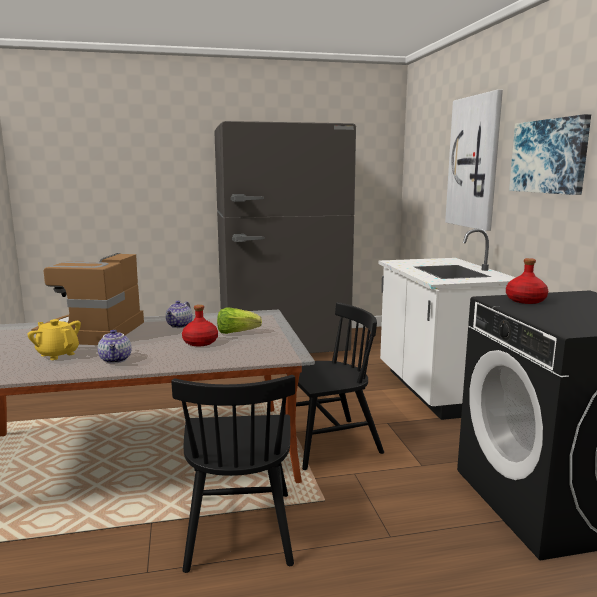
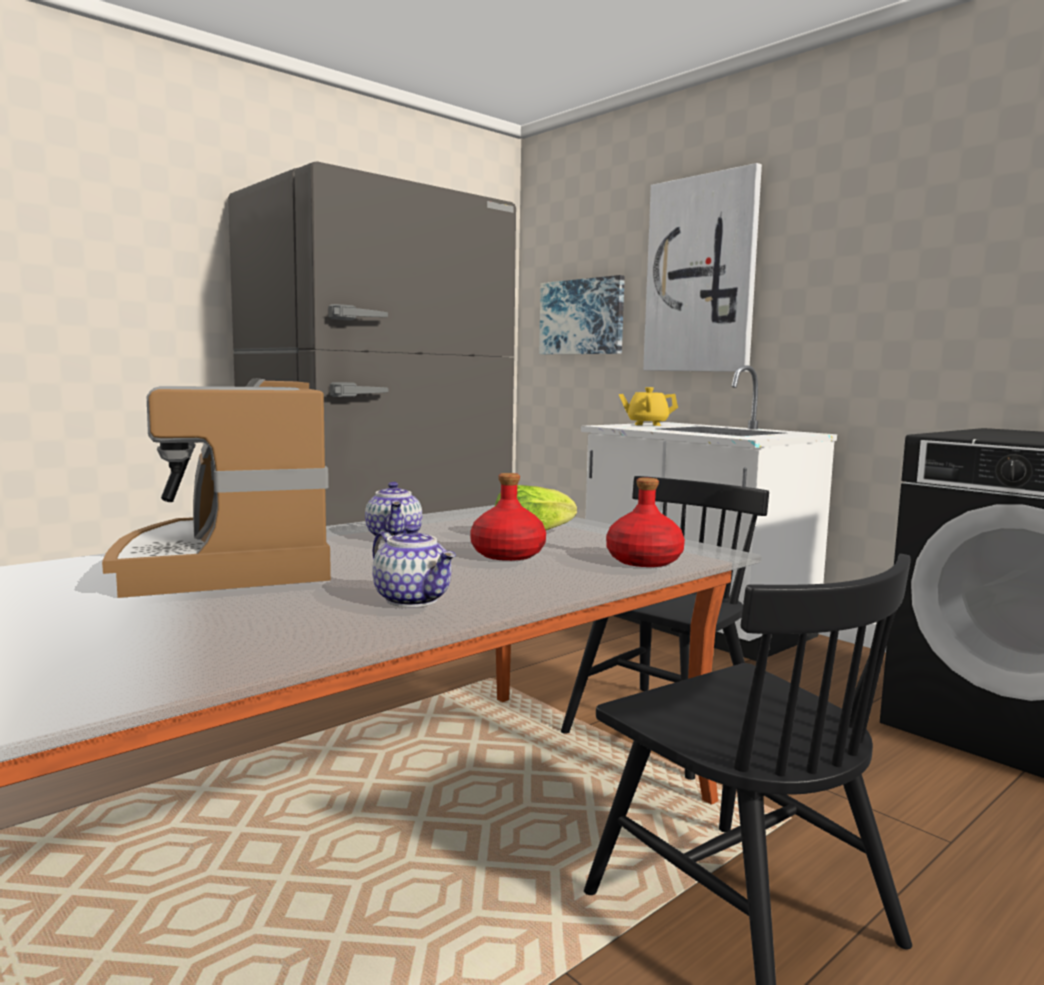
camera: 30 degrees left, 5 degrees down
(58, 354) = (239, 610): yellow teapot -> yellow teapot (647, 424)
(525, 300) = (978, 434): red bottle -> red bottle (644, 560)
(549, 156) = (871, 252): picture -> picture (582, 317)

